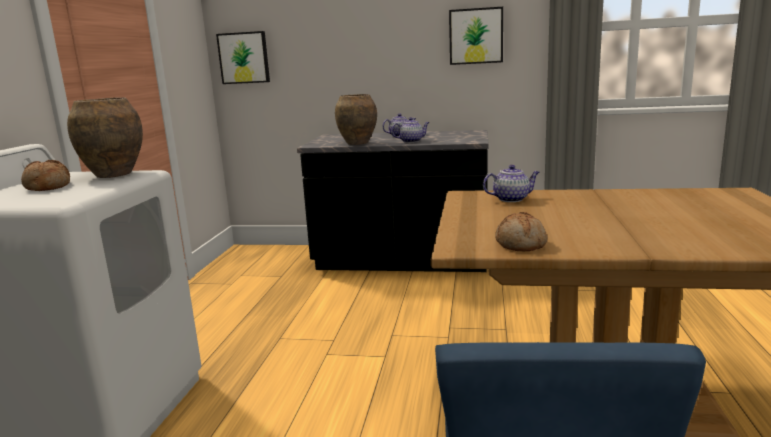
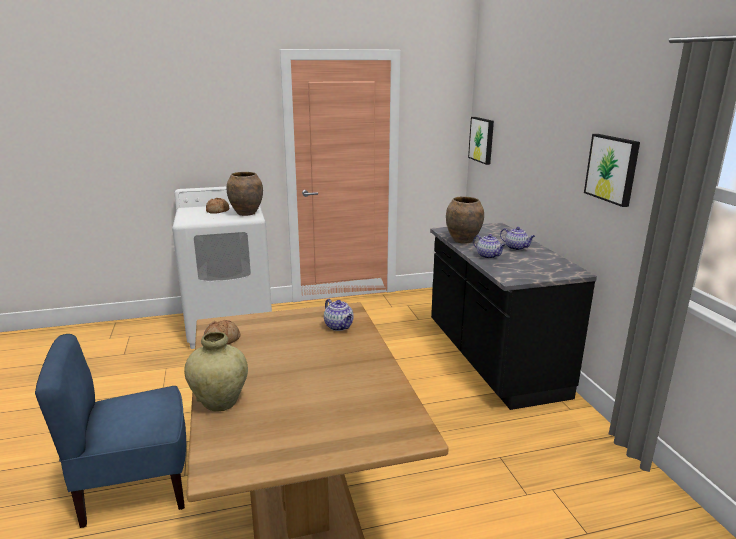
camera: 65 degrees right, 5 degrees up
(700, 246) = (220, 403): none -> beige vase

